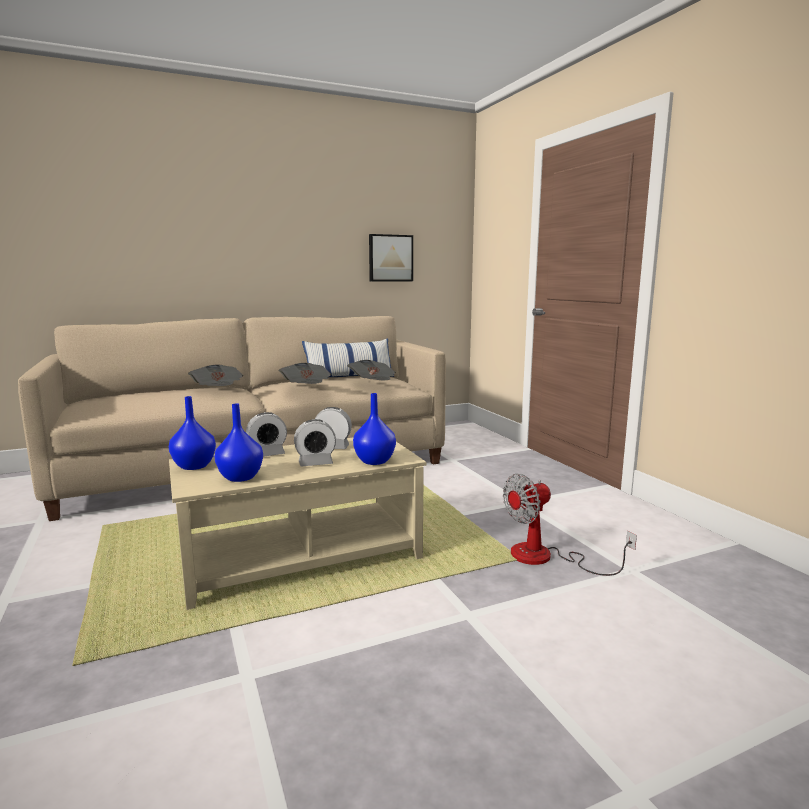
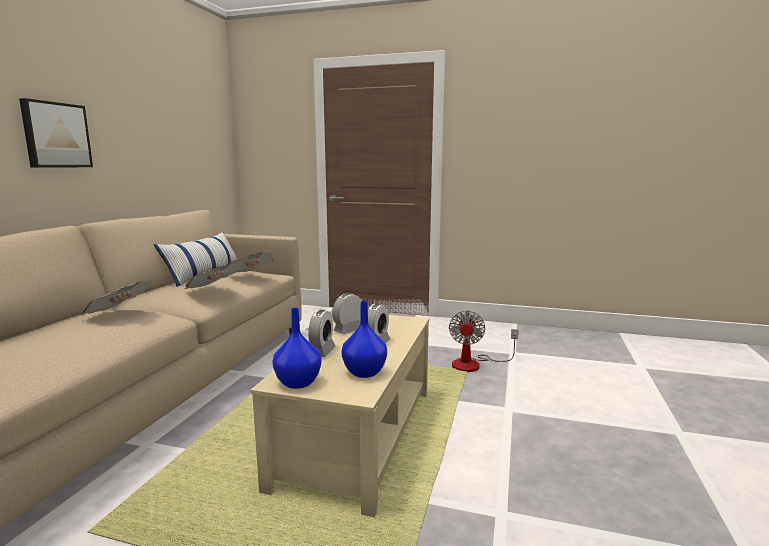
camera: 50 degrees left, 0 degrees up
(373, 461) = (404, 328): blue vase -> none
(390, 258) = (180, 151): picture -> picture (56, 135)

